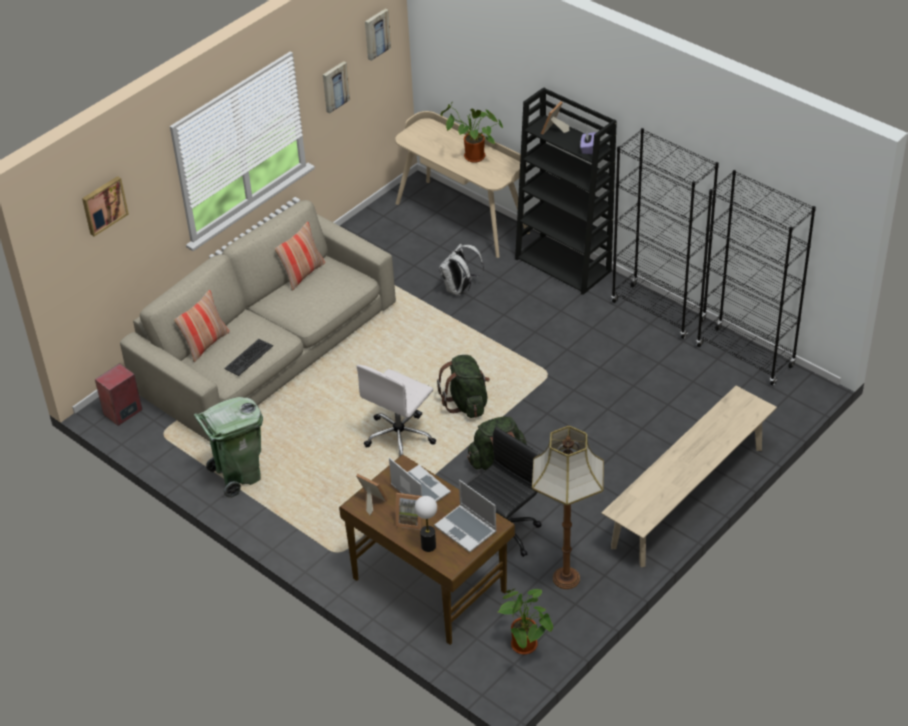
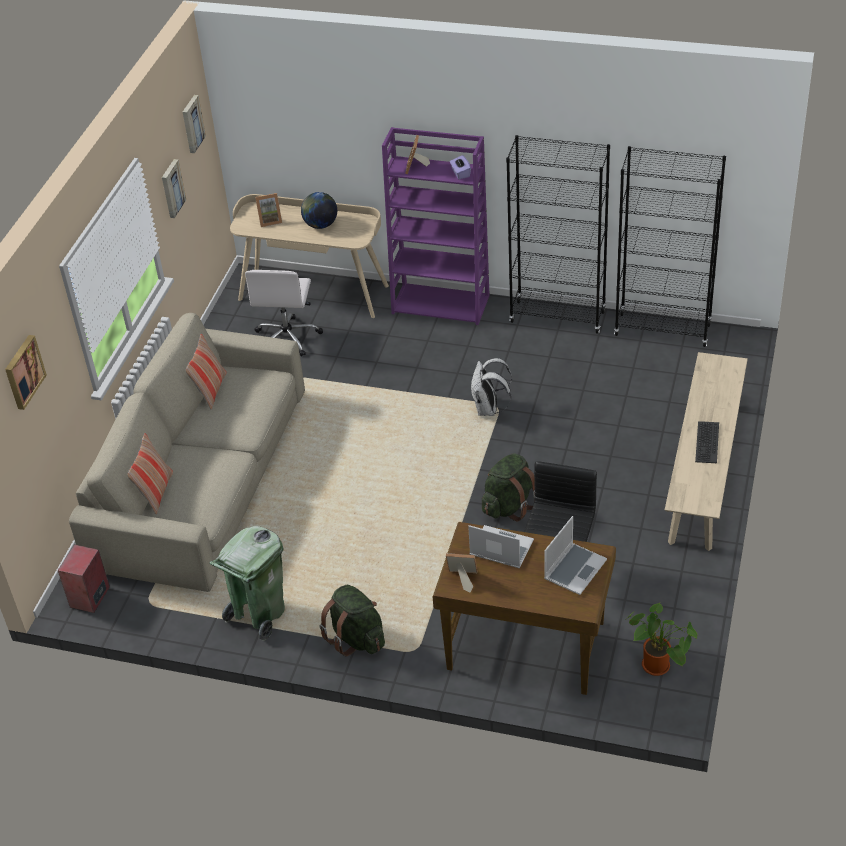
camera: 25 degrees left, 0 degrees up
(248, 357) = (213, 489): keyboard -> keyboard (706, 442)
(400, 436) = (397, 515): white office chair -> white office chair (288, 337)
(410, 520) = (514, 582): picture frame -> picture frame (270, 220)
(428, 546) = (550, 599): table lamp -> none
(459, 289) = (358, 358): white backpack -> white backpack (489, 409)
(466, 529) = (575, 569): laptop -> laptop turned 75 degrees counterclockwise
(467, 403) = (440, 461): green backpack -> green backpack (356, 638)
(472, 157) = (320, 225): potted plant -> globe
(564, 265) = (441, 304): black bookcase -> purple bookcase
(567, 579) = (650, 588): floor lamp -> none

